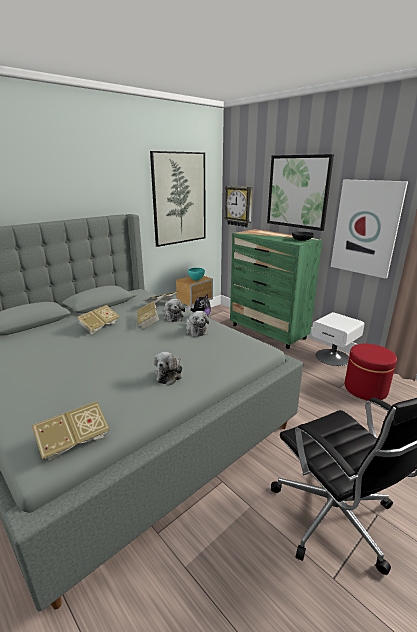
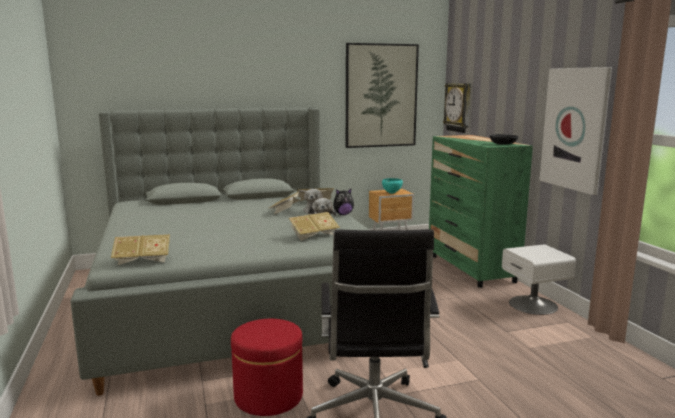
camera: 25 degrees right, 10 degrees down
(99, 327) = (238, 209): book -> book (313, 236)
(169, 375) = (257, 242): plush toy -> none
(298, 192) = (511, 86): picture -> none
(365, 389) = (542, 339): red ottoman -> red ottoman (268, 396)

